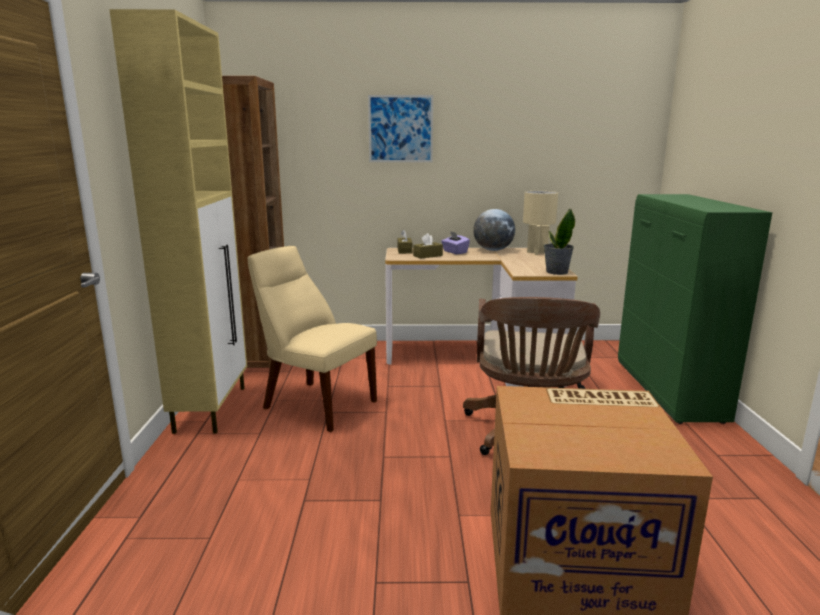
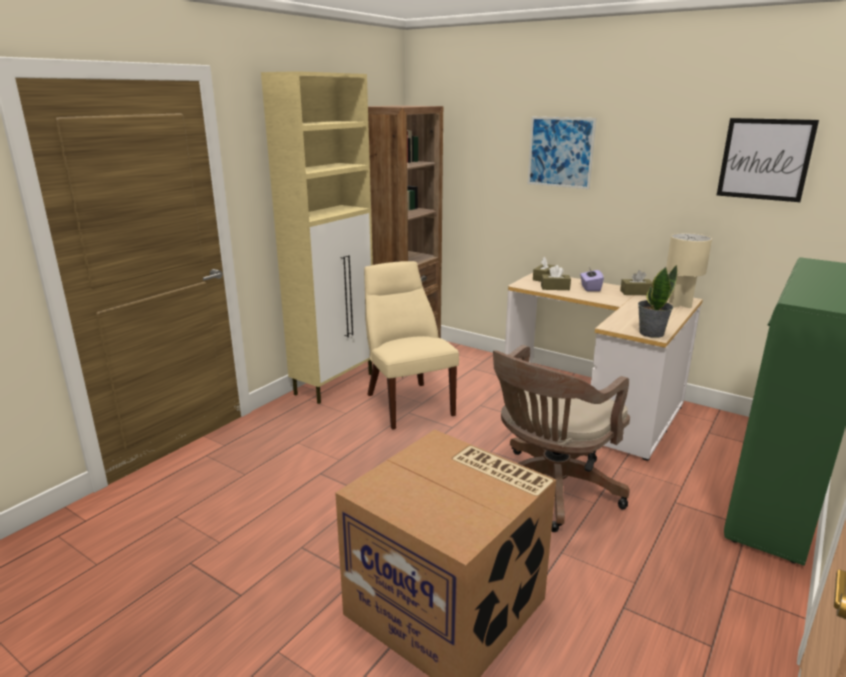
camera: 35 degrees right, 5 degrees up
(493, 250) = (636, 293): globe -> brown tissue box
(576, 126) = (765, 159): none -> picture

